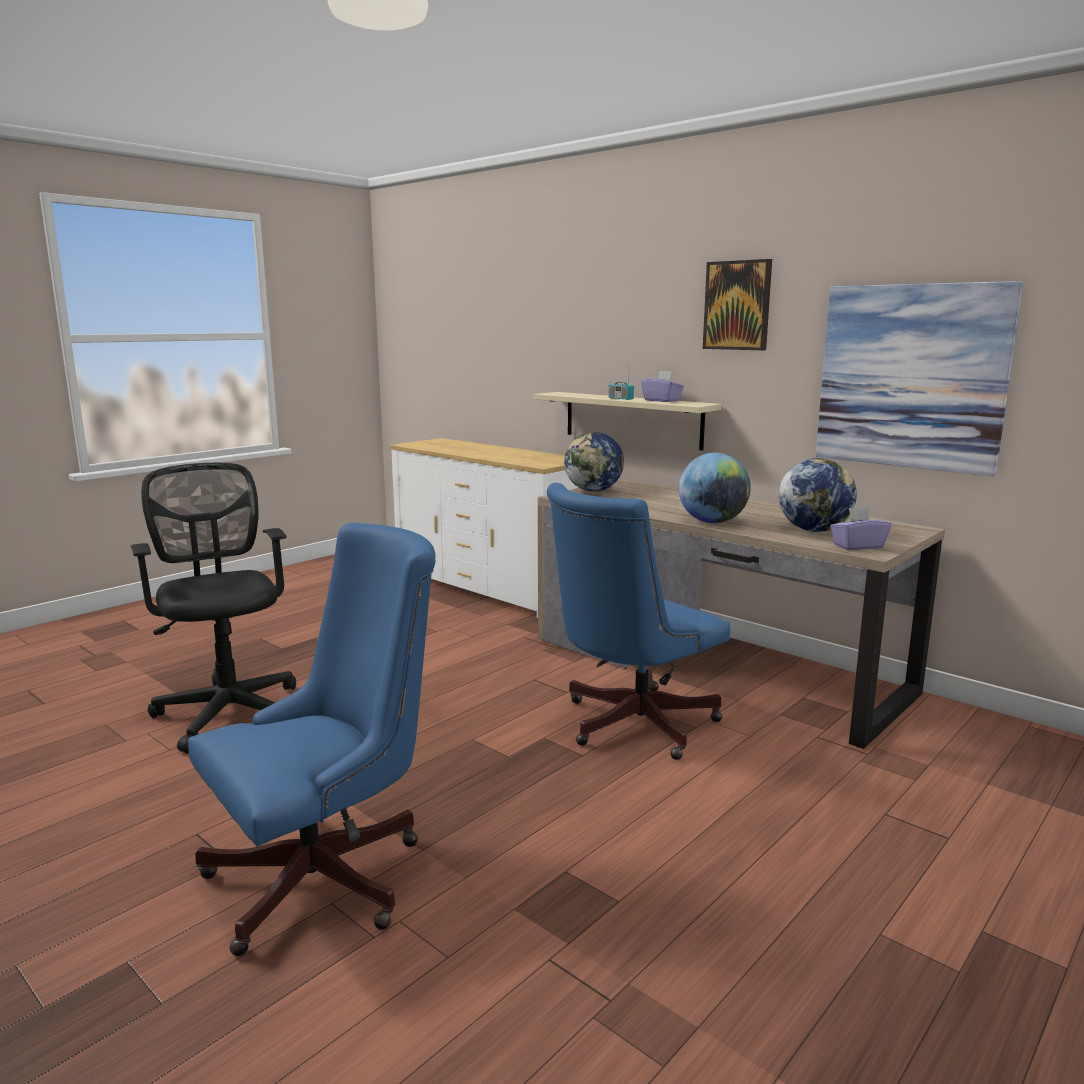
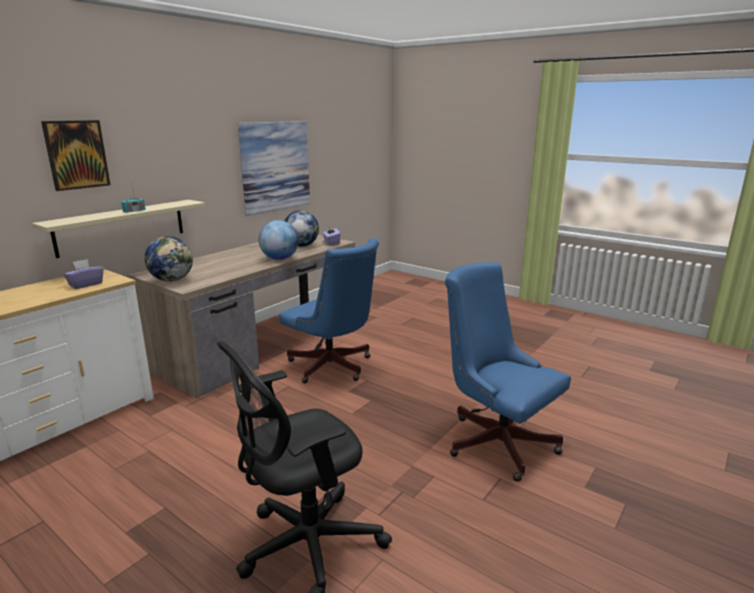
camera: 95 degrees left, 5 degrees up
(662, 400) = (158, 205): purple tissue box -> purple tissue box (86, 284)
(737, 305) = (187, 134): picture -> picture (76, 154)

